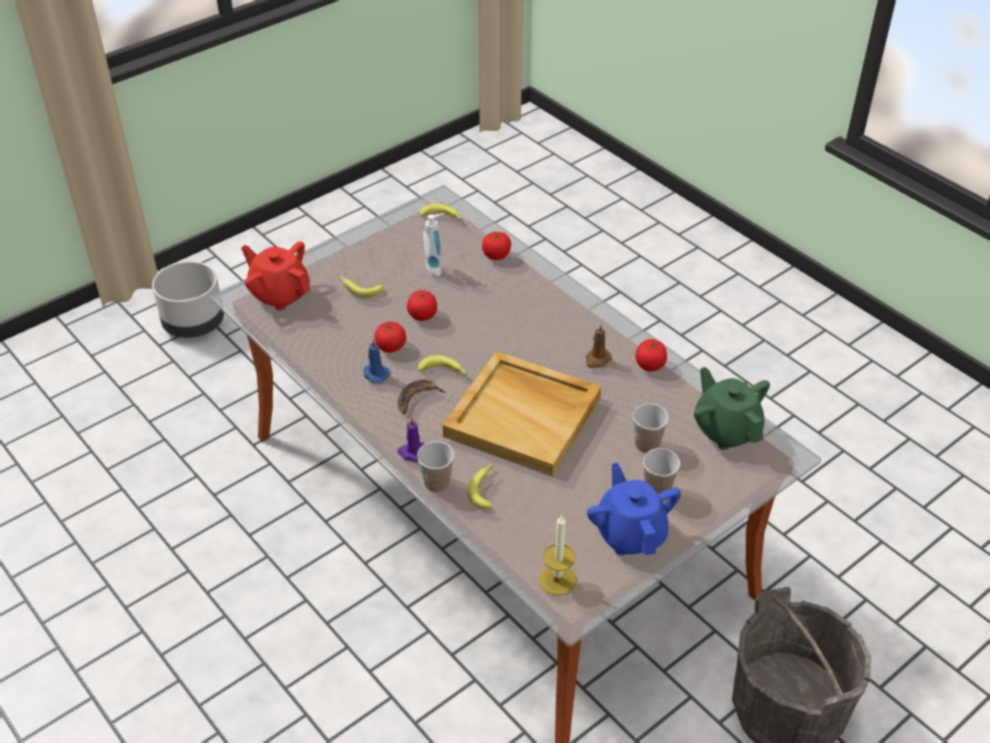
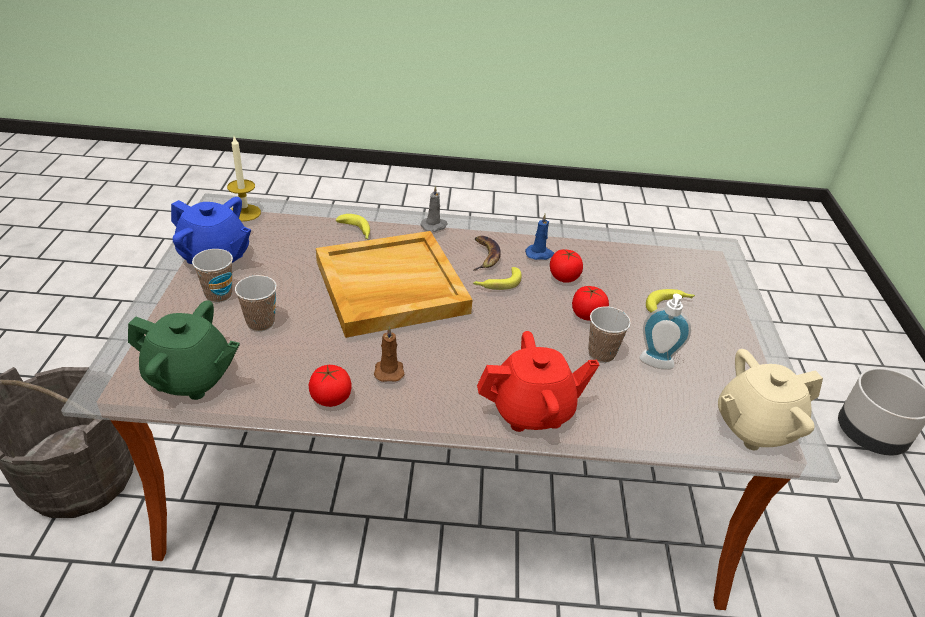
camera: 130 degrees right, 5 degrees down
(280, 294) = (703, 265): red teapot -> red teapot (532, 411)
(412, 452) = (434, 226): purple candle -> grey candle
(437, 483) = (392, 219): cup -> cup (601, 354)
(443, 217) = (754, 427): banana -> beige teapot
(496, 255) = (635, 419): tomato -> none

